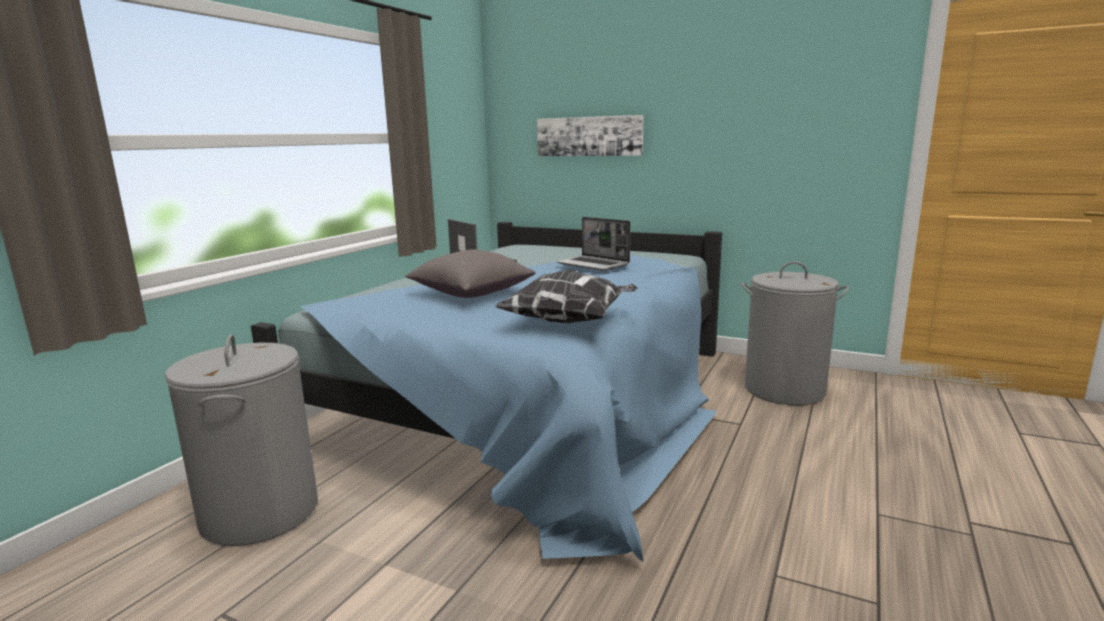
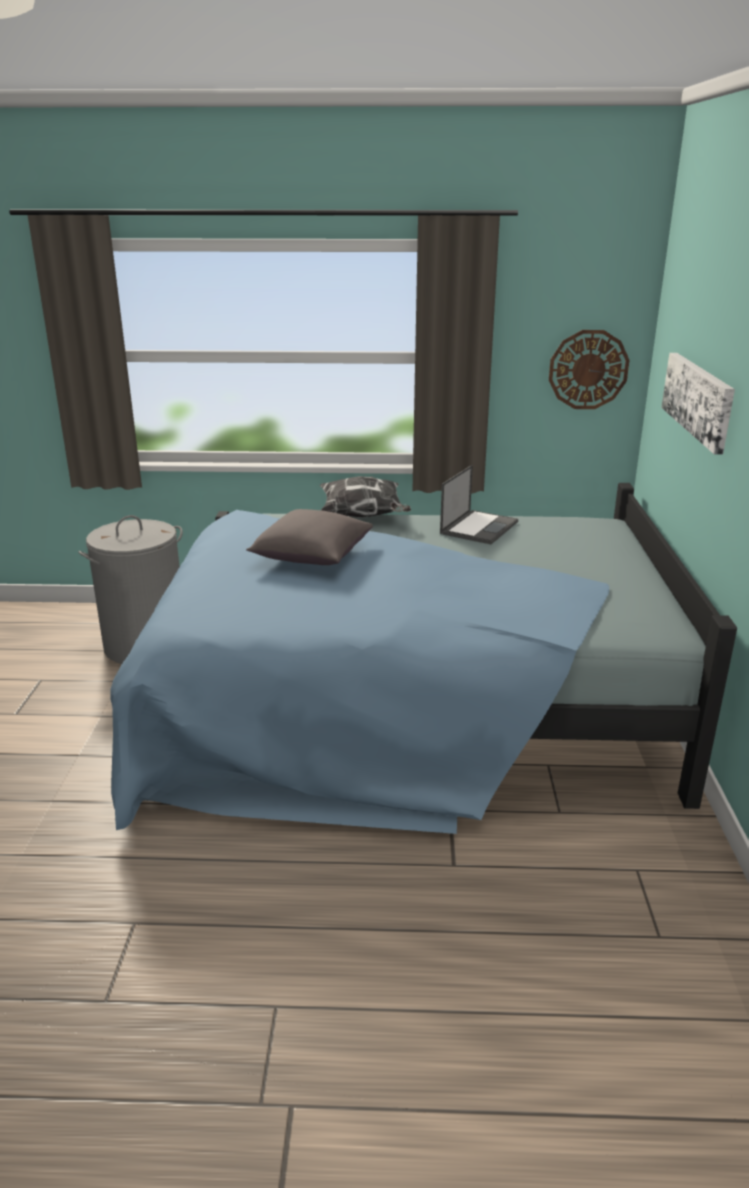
camera: 65 degrees right, 10 degrees up
(463, 145) = (588, 369): none -> wall clock
(570, 322) = (236, 619): pillow -> pillow (363, 516)
(594, 264) = (500, 584): laptop -> none
(784, 389) = (612, 899): grey laundry basket -> none

